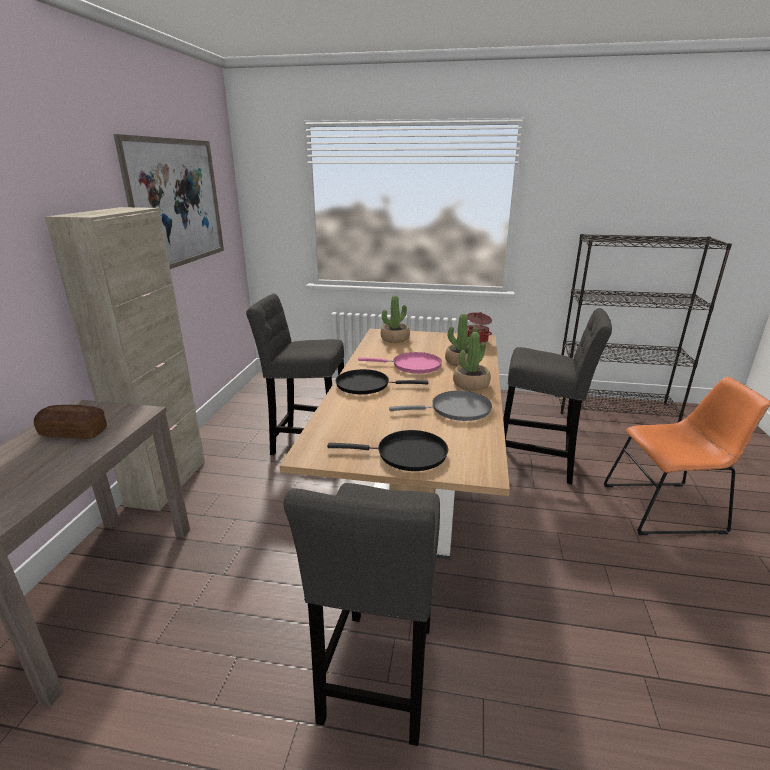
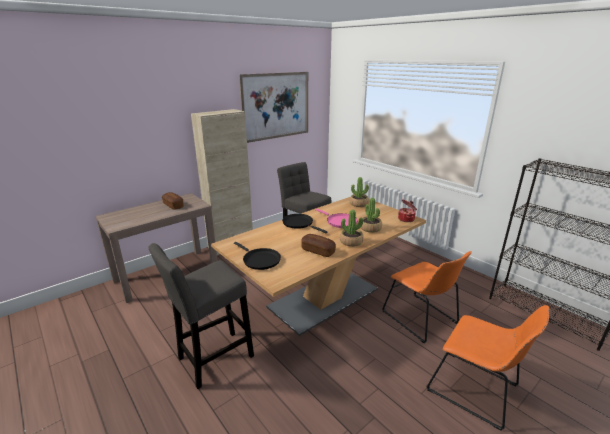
camera: 40 degrees right, 0 degrees up
(456, 410) = (318, 251): grey frying pan -> bread
(539, 463) = (421, 319): grey stool -> orange chair

